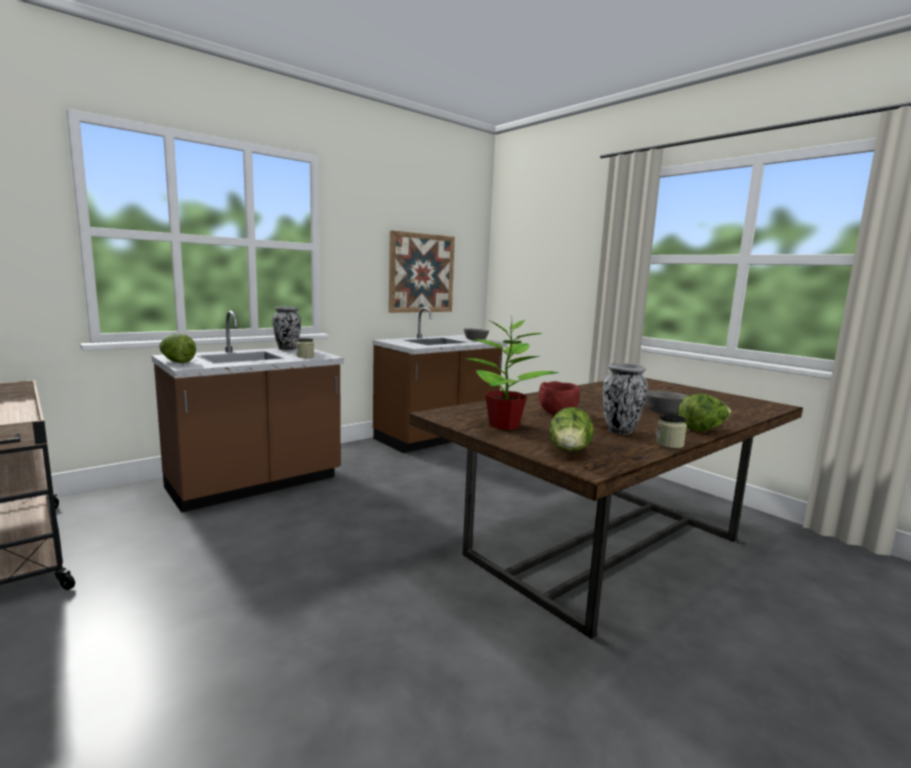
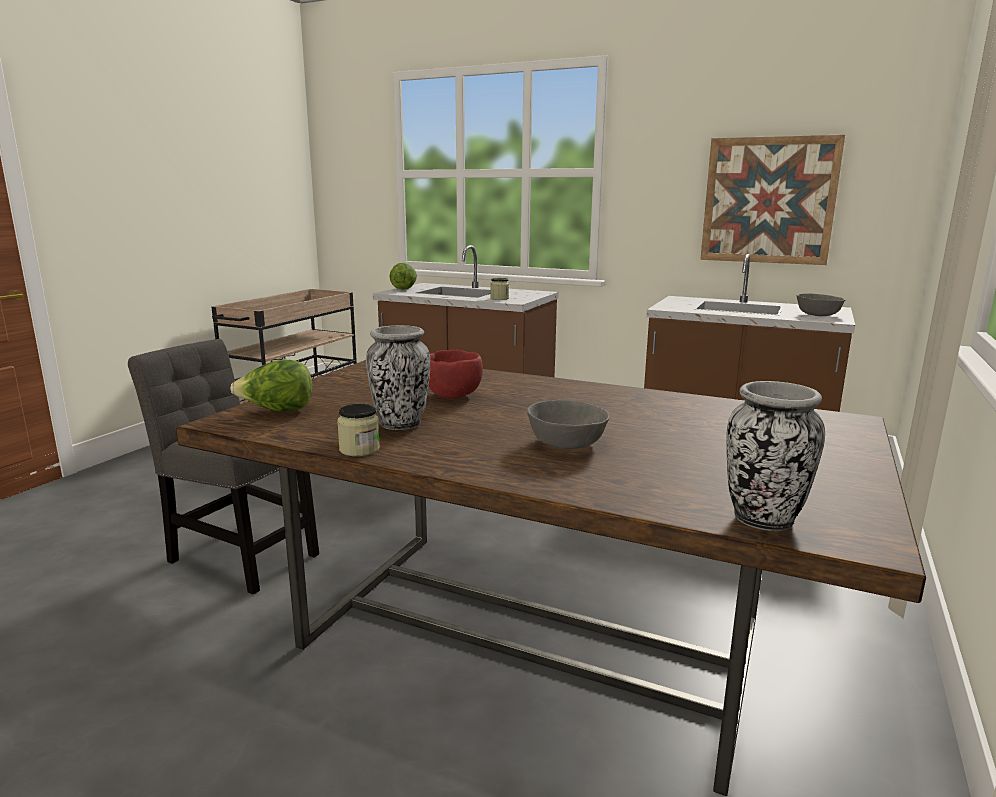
camera: 65 degrees right, 5 degrees up
(287, 349) = (526, 291): vase -> vase (763, 520)
(412, 652) = (240, 555): none -> grey chair
(503, 425) = (364, 383): potted plant -> none
(702, 429) = (476, 467): lettuce -> none

